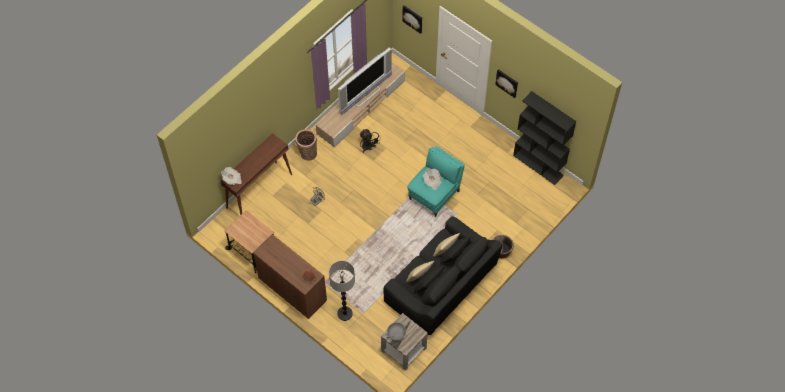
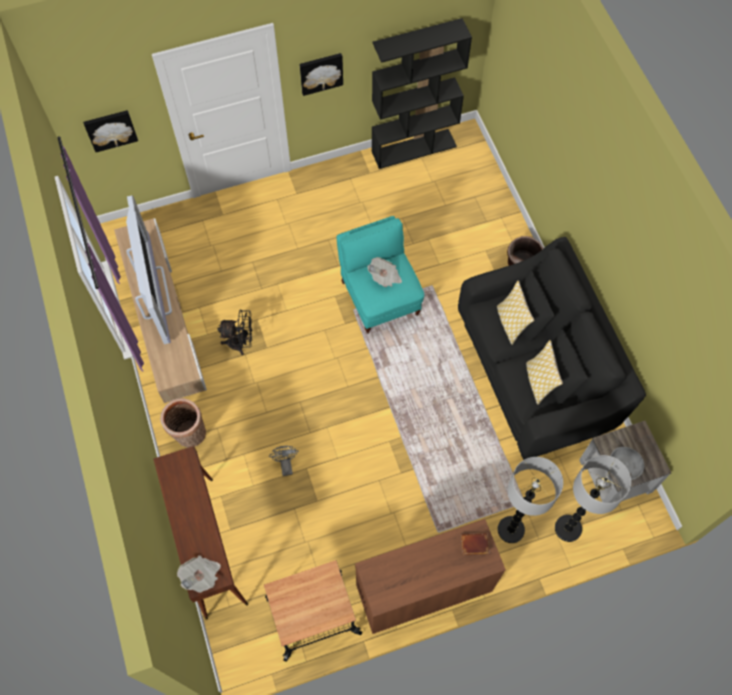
camera: 60 degrees left, 5 degrees up
(361, 339) = (568, 528): none -> floor lamp

